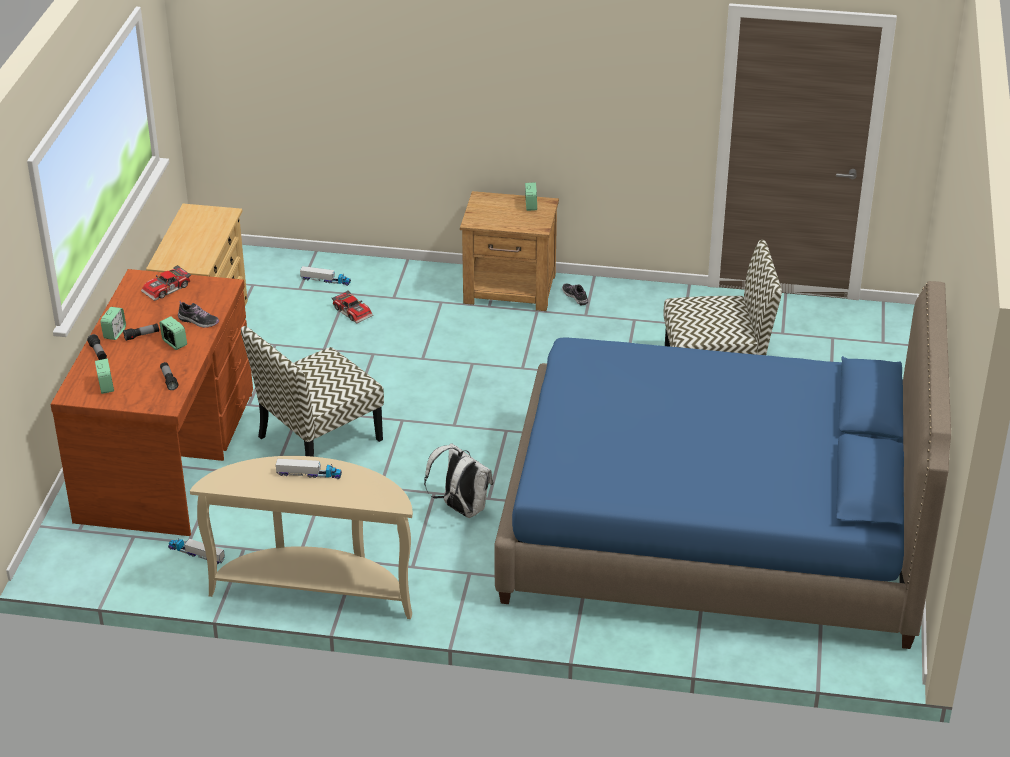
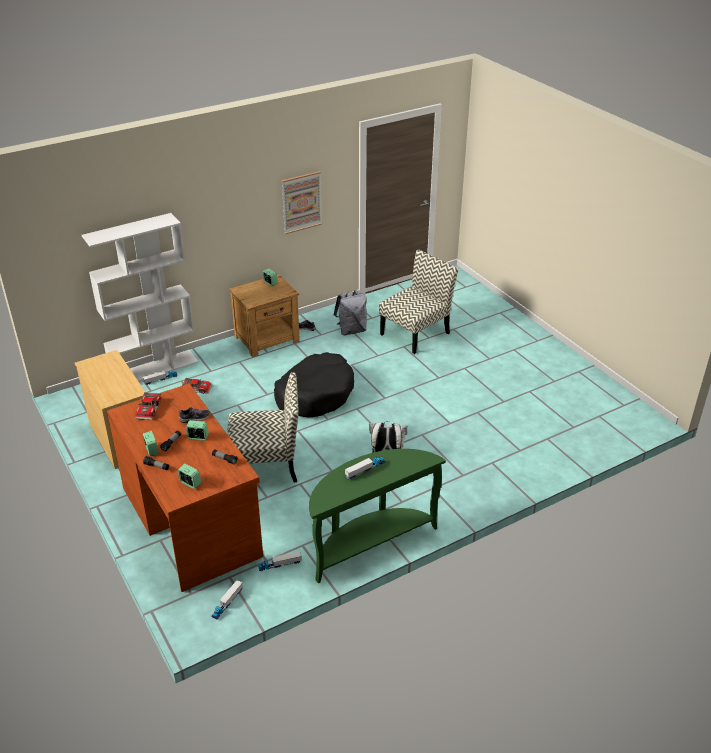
camera: 40 degrees left, 0 degrees up
(100, 560) = (227, 603): none -> toy truck
(315, 588) = (369, 543): beige console table -> green console table
(318, 439) = (266, 464): chair -> chair turned 105 degrees counterclockwise
(335, 264) = (155, 368): none -> white bookcase
(478, 387) = (315, 394): none -> black dog bed
(610, 100) = (301, 202): none -> picture
(633, 328) = (351, 330): none -> grey backpack
(714, 529) = (510, 404): blue bed -> none

